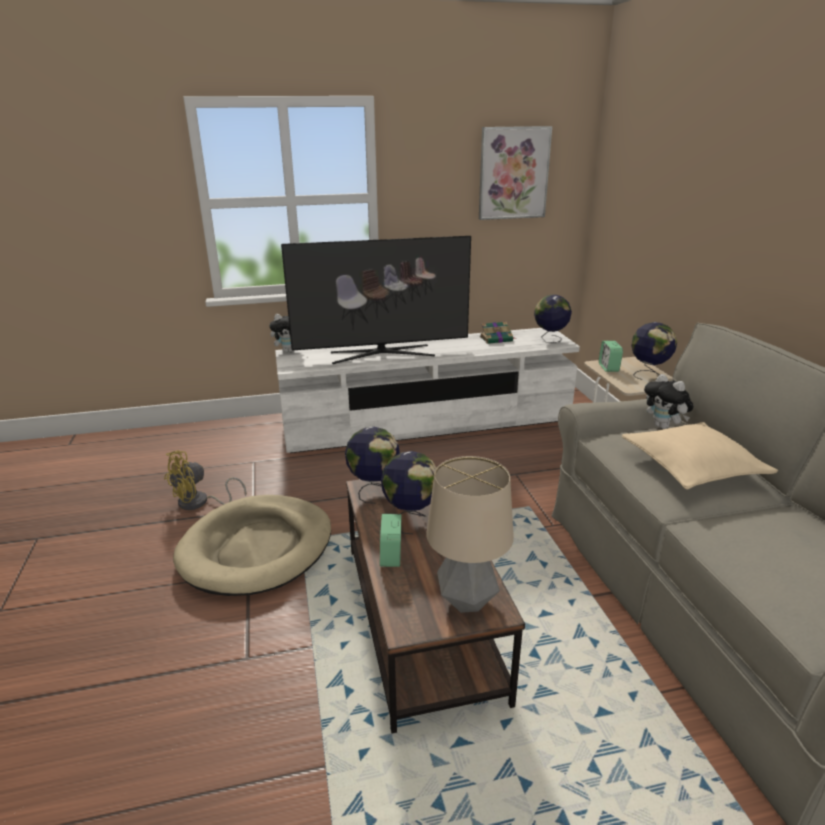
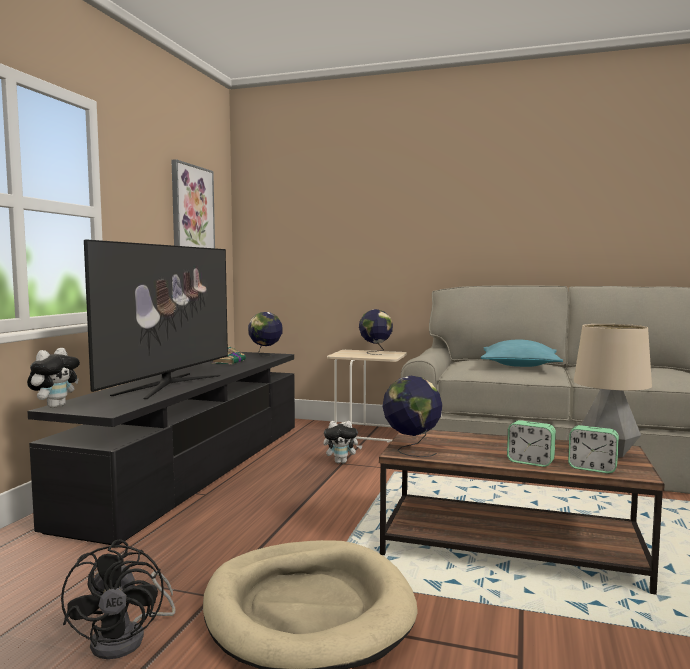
camera: 60 degrees left, 20 degrees down
(199, 503) = (128, 638): yellow fan -> black fan
(411, 519) = (476, 448): globe -> none
(427, 423) = (197, 469): white tv stand -> black tv stand
(608, 368) = (349, 355): alarm clock -> alarm clock (592, 468)
(664, 426) = (457, 362): plush toy -> plush toy (341, 462)
(692, 467) = (519, 365): beige pillow -> turquoise pillow

